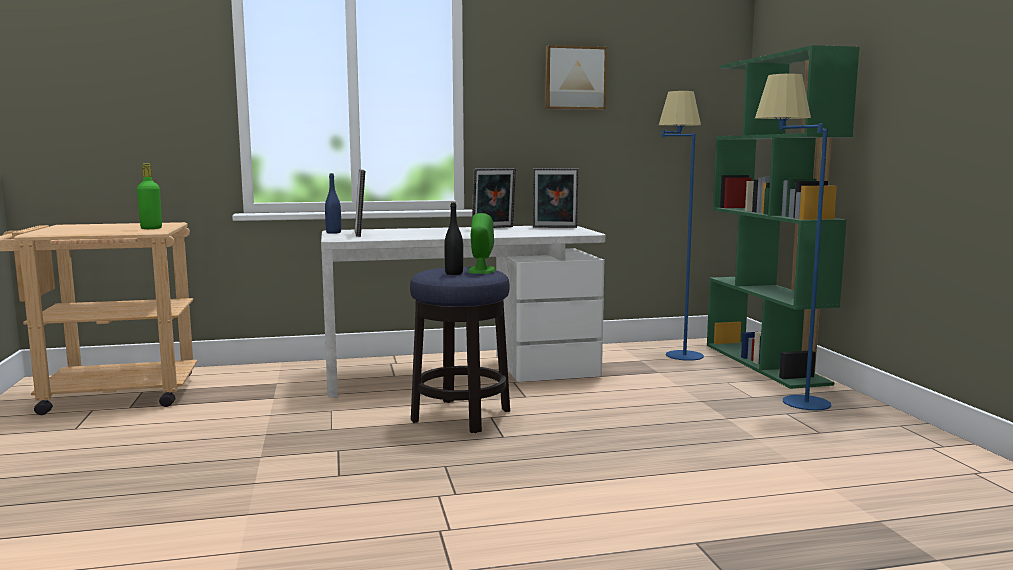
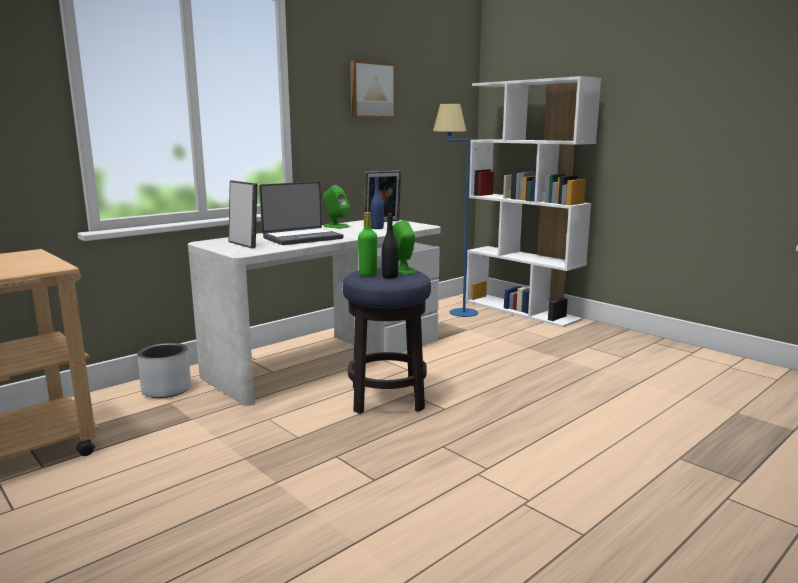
camera: 30 degrees left, 5 degrees up
(151, 228) = (38, 263): green bottle -> green bottle (368, 274)
(289, 373) = (166, 389): none -> grey planter
(333, 232) = (211, 245): blue bottle -> blue bottle (377, 228)
(427, 233) = (302, 238): none -> laptop
(494, 228) = (336, 226): picture frame -> green speaker
(765, 363) = (522, 310): green bookcase -> white bookcase
(784, 401) = (573, 338): blue floor lamp -> none

